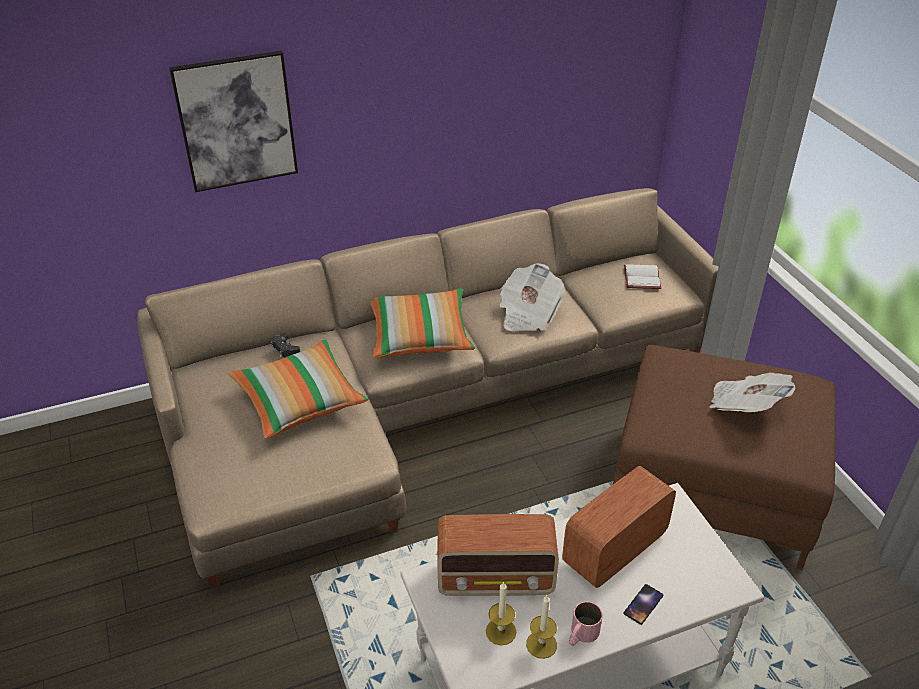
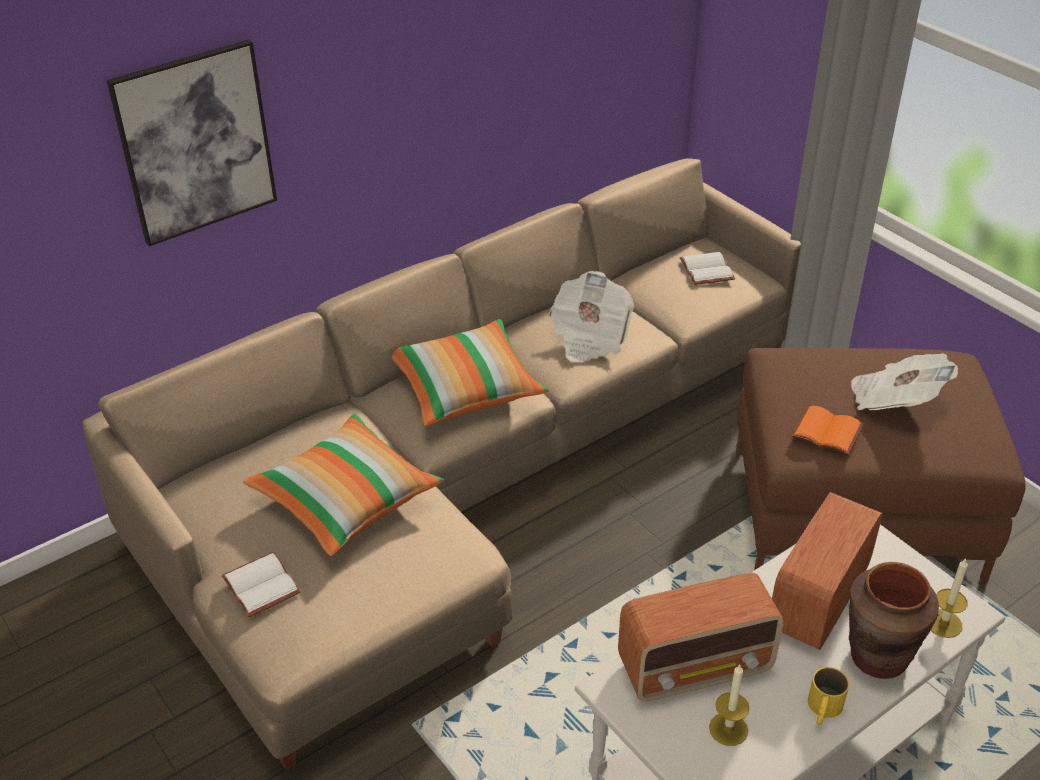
camera: 15 degrees left, 0 degrees up
(214, 450) = (259, 586): none -> white book
(285, 349) = (299, 436): black game controller -> none
(541, 644) = (782, 733): candle -> candle (943, 623)
(581, 635) = (823, 710): pink mug -> yellow mug
(643, 604) = (878, 657): phone -> brown vase
(679, 420) = (828, 431): none -> orange book

